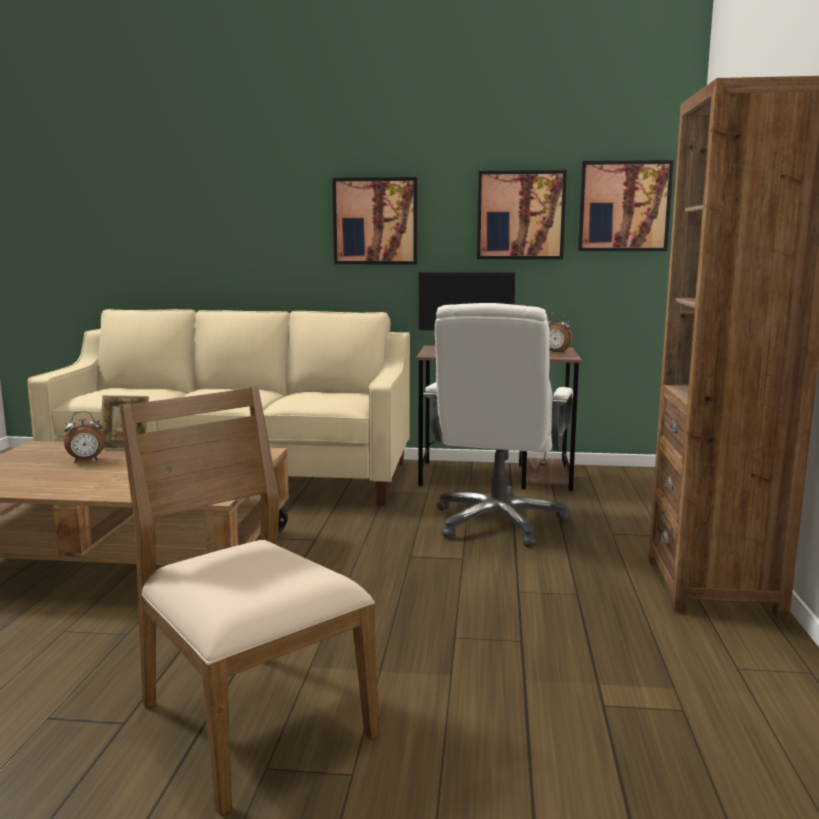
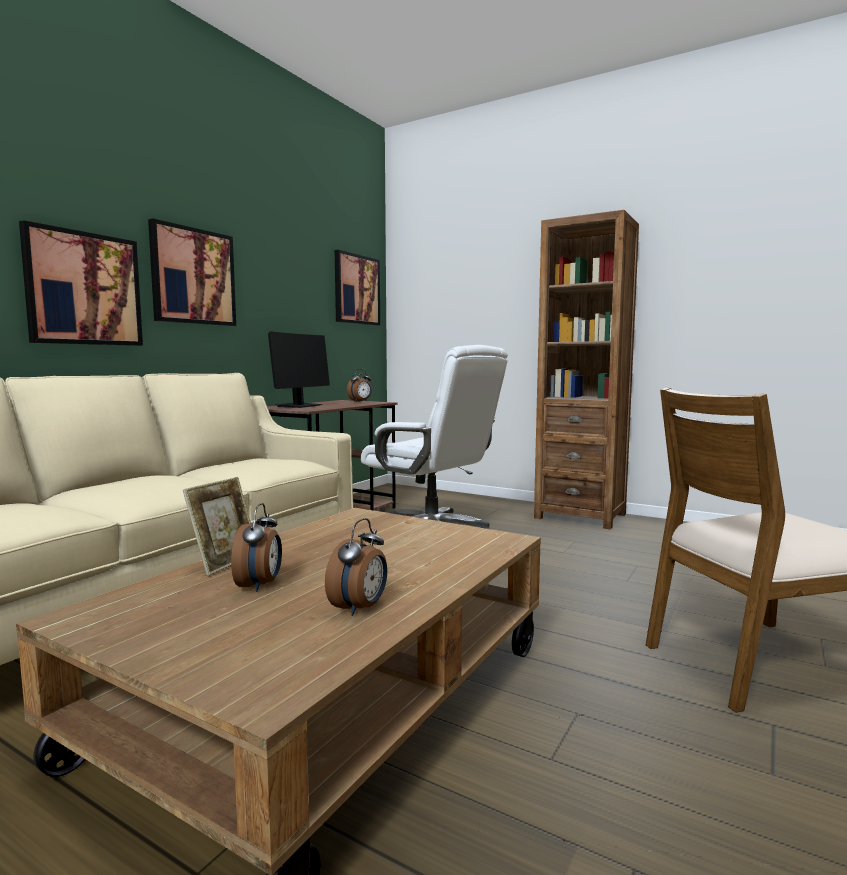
camera: 65 degrees left, 5 degrees down
(49, 483) = (360, 608): none -> alarm clock
(520, 215) = (302, 287): picture -> picture (84, 289)

